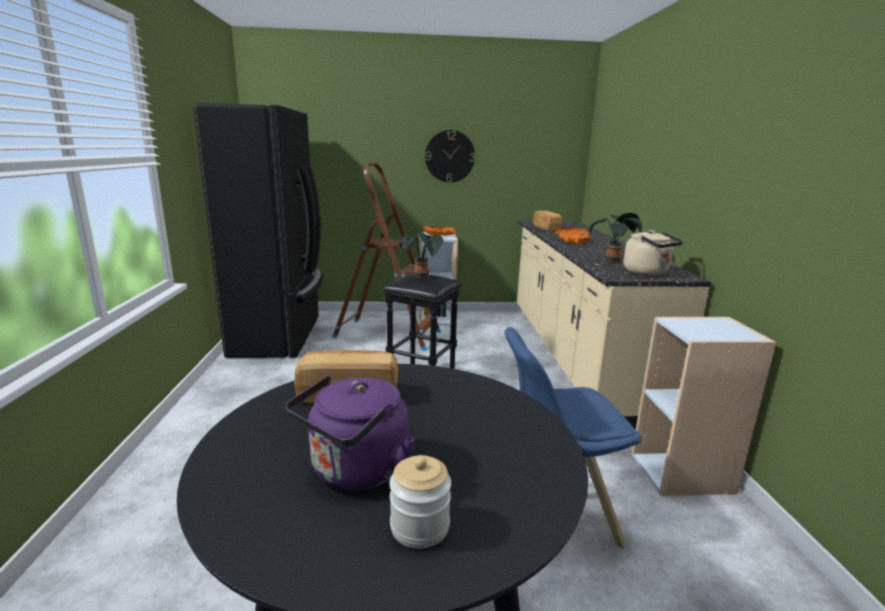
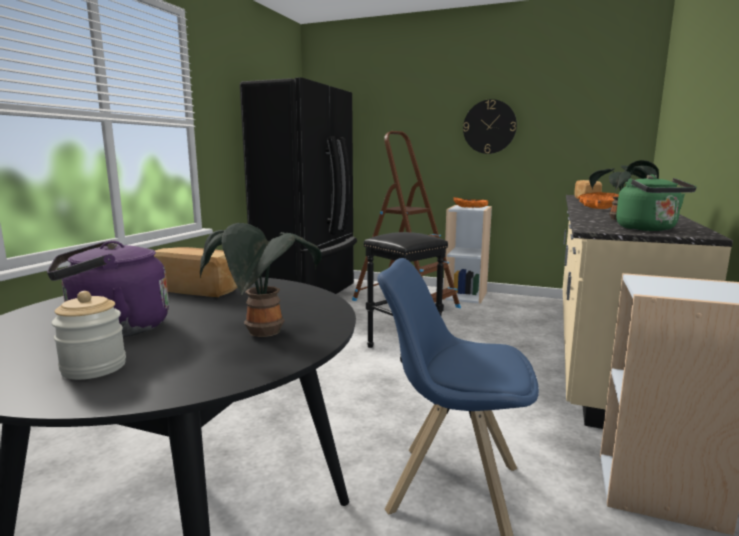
camera: 25 degrees right, 5 degrees down
(422, 276) = (405, 232): potted plant -> potted plant (264, 334)
(648, 273) = (649, 229): beige kettle -> green kettle

